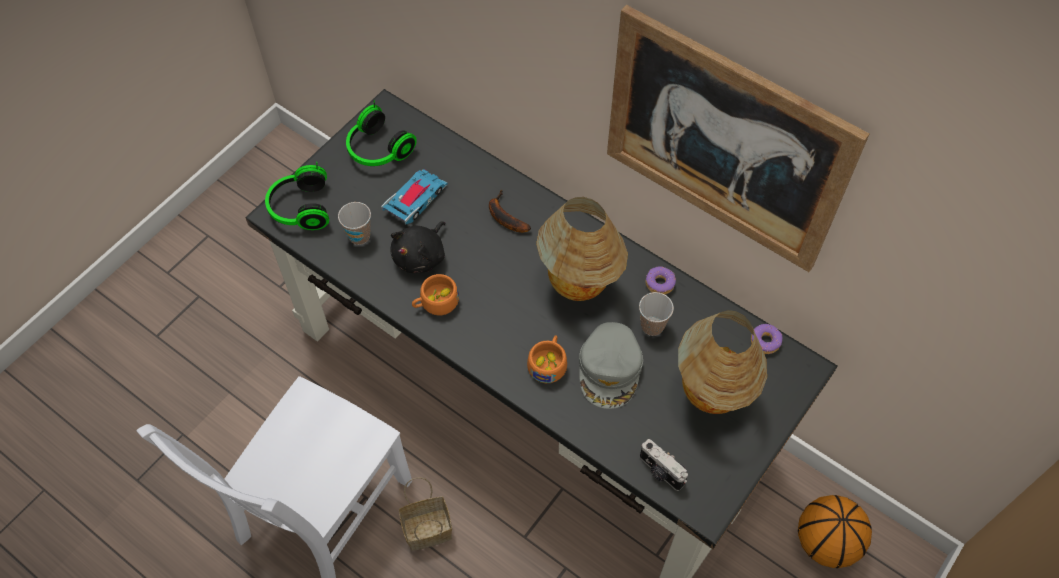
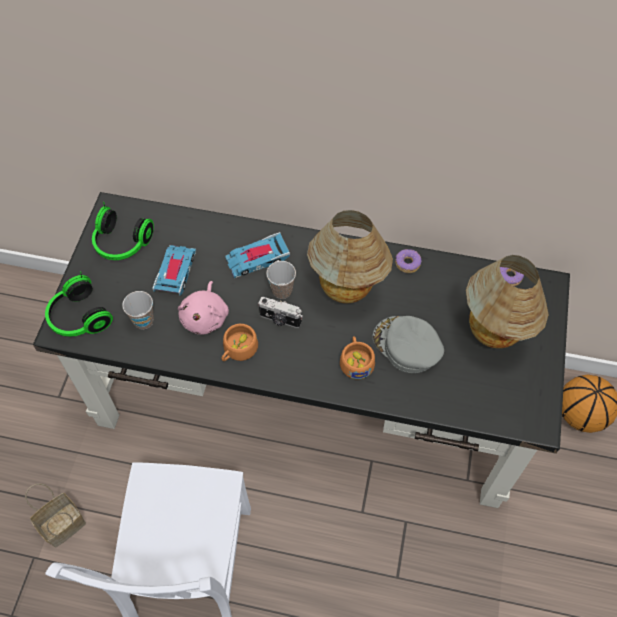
camera: 25 degrees left, 0 degrees up
(421, 256) = (205, 317): black plush toy -> pink plush toy
(429, 528) = (284, 540): basket -> basket (63, 523)
(504, 217) = (257, 258): banana -> toy car
(610, 369) = (406, 346): grey cap -> grey cap turned 150 degrees clockwise
(652, 326) = (420, 299): cup -> cup (282, 291)
(660, 472) = (488, 410): camera -> camera (280, 320)
(724, 142) = (451, 120): picture -> none

